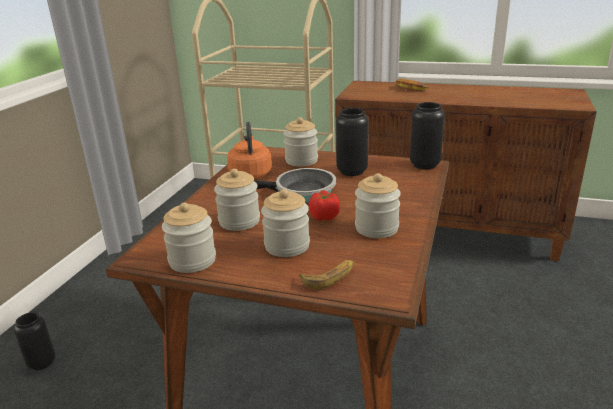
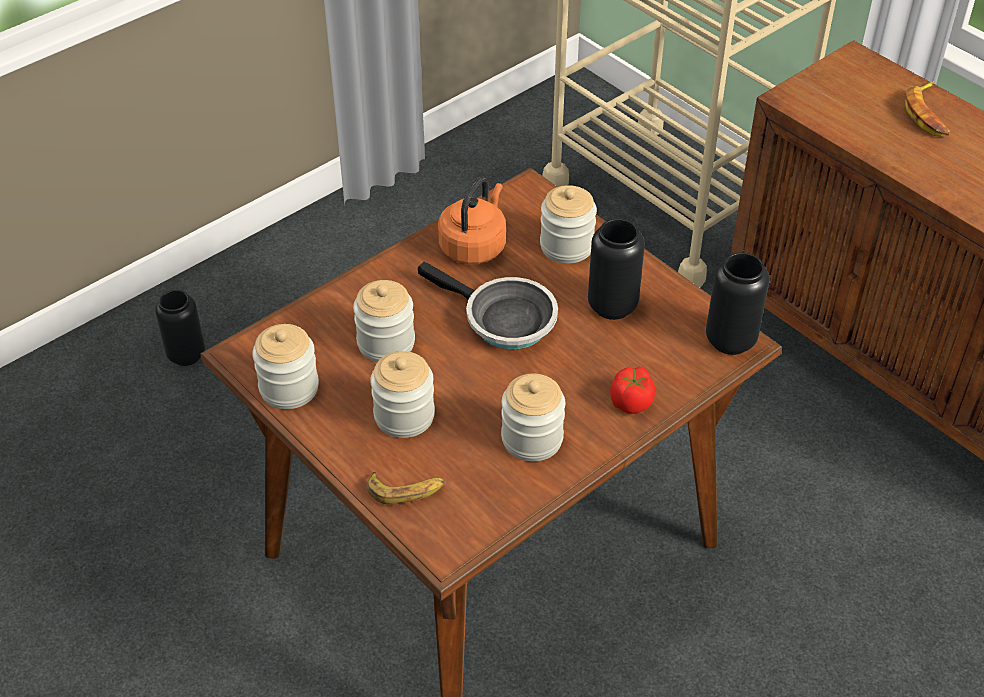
camera: 30 degrees right, 20 degrees up
(324, 217) = (490, 385): tomato -> tomato (631, 402)

